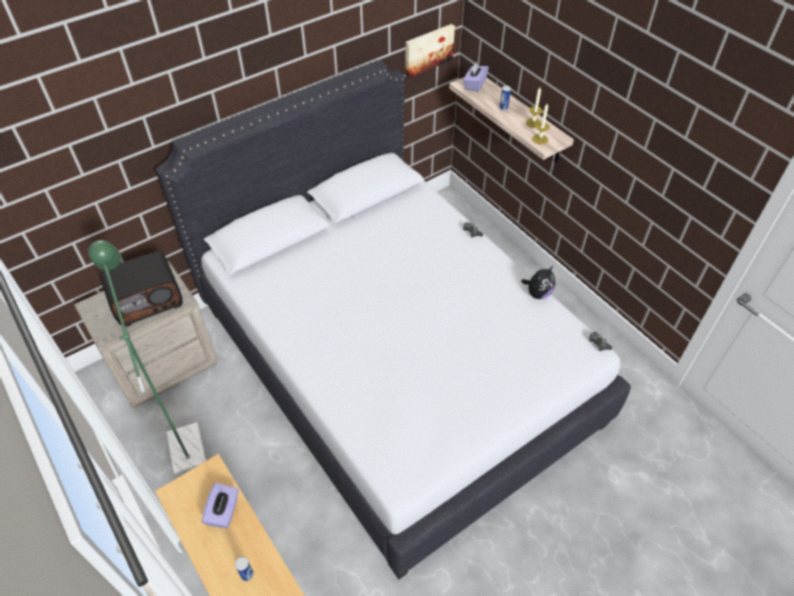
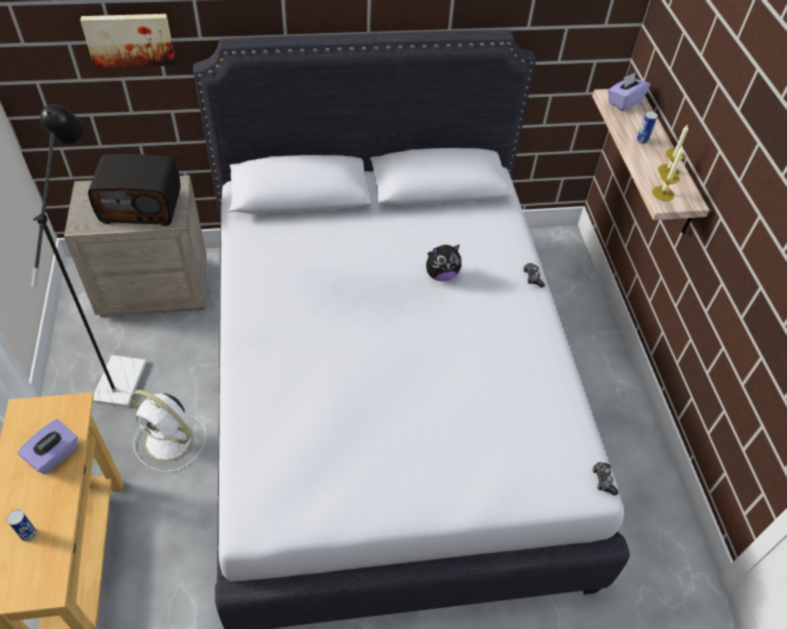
camera: 25 degrees right, 0 degrees up
(184, 440) = (123, 372): green floor lamp -> black floor lamp
(258, 472) = (170, 441): none -> white fan
(428, 49) = (584, 39): picture -> picture (129, 39)
(538, 293) = (566, 383): plush toy -> plush toy (441, 275)

